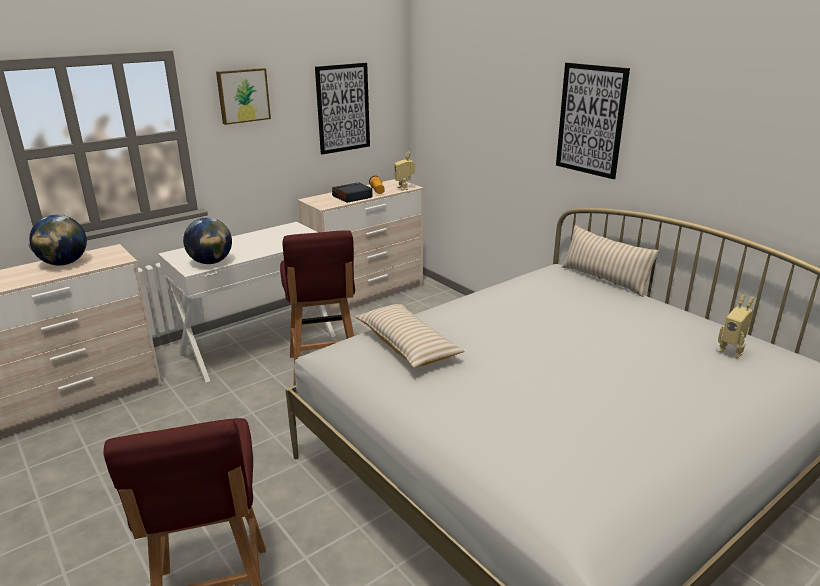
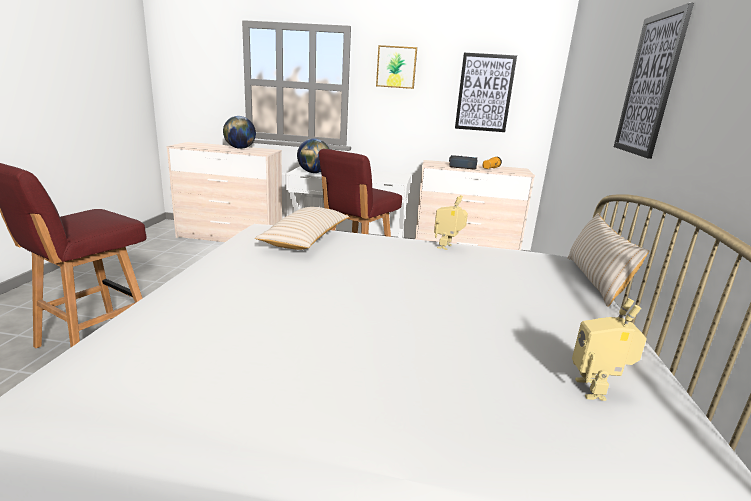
camera: 45 degrees right, 5 degrees down
(405, 188) = (517, 172): toy robot -> toy robot (447, 247)

